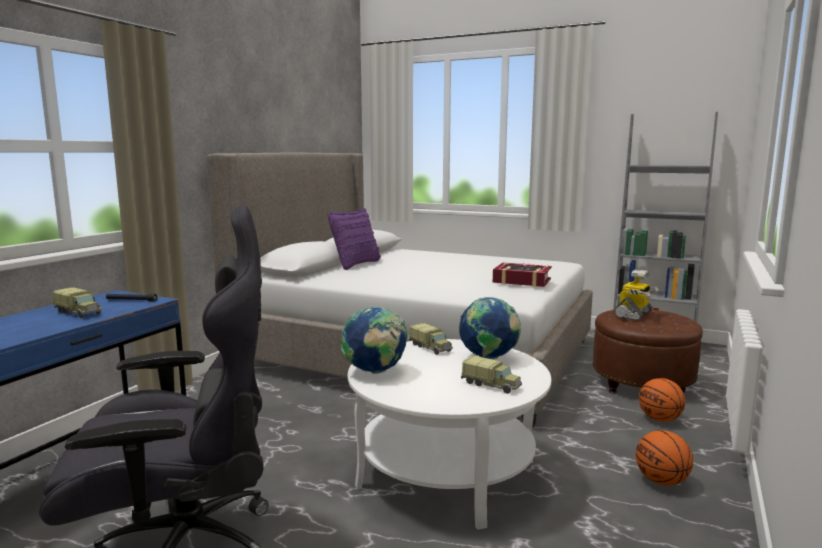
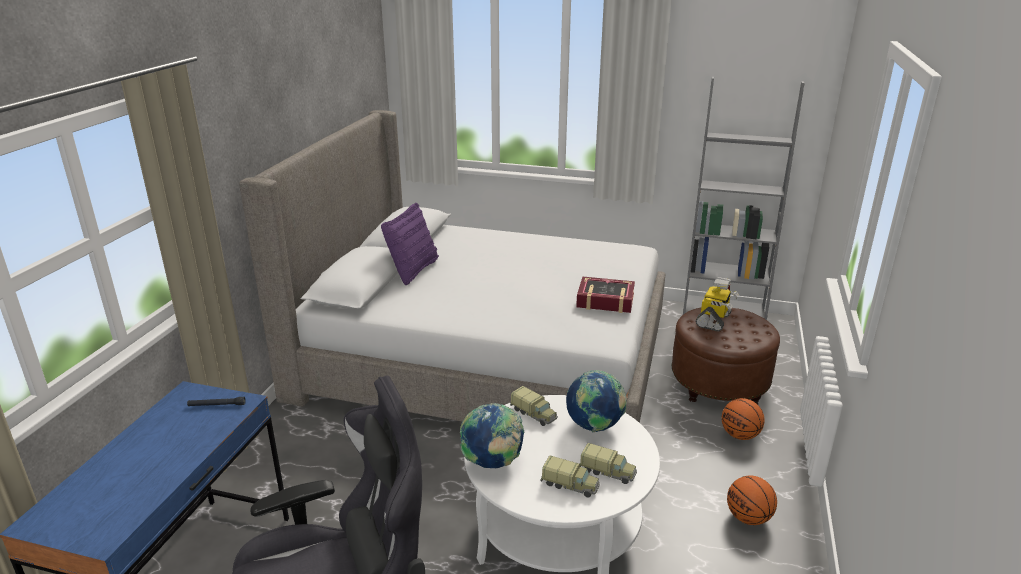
camera: 10 degrees left, 15 degrees up
(79, 313) = (175, 439): toy truck -> toy truck (570, 485)

